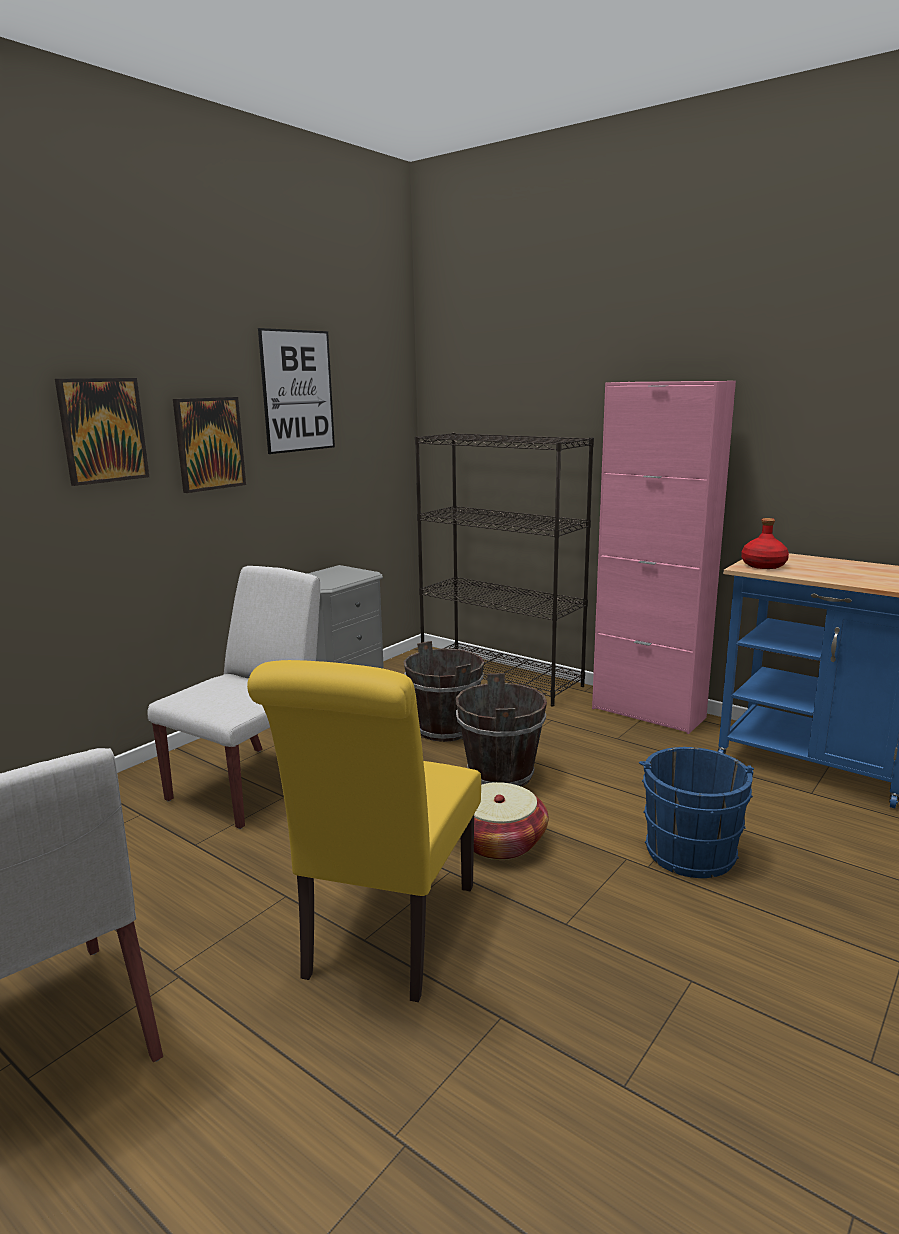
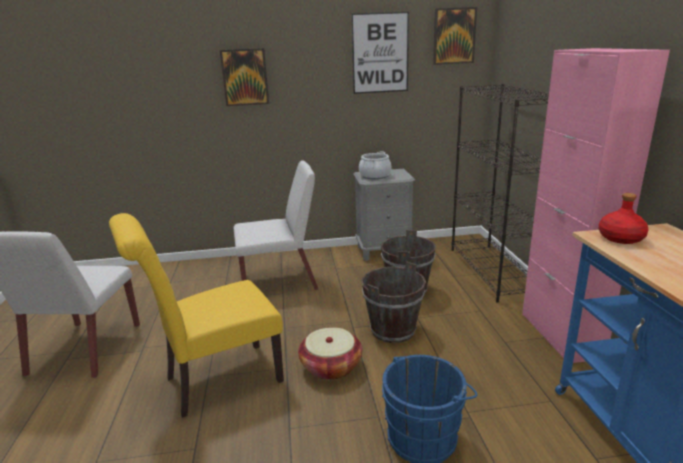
camera: 45 degrees right, 5 degrees up
(209, 444) = (311, 86): picture -> picture (454, 36)
(323, 579) = (375, 176): none -> cooking pot

